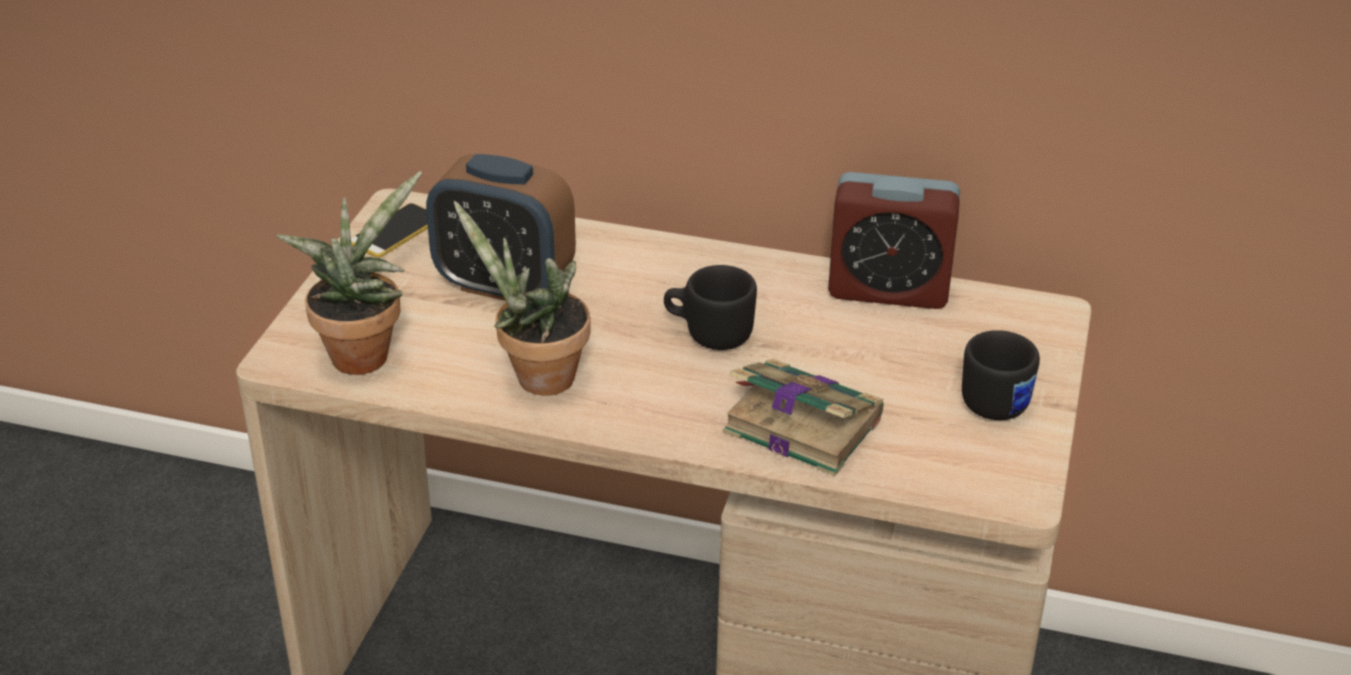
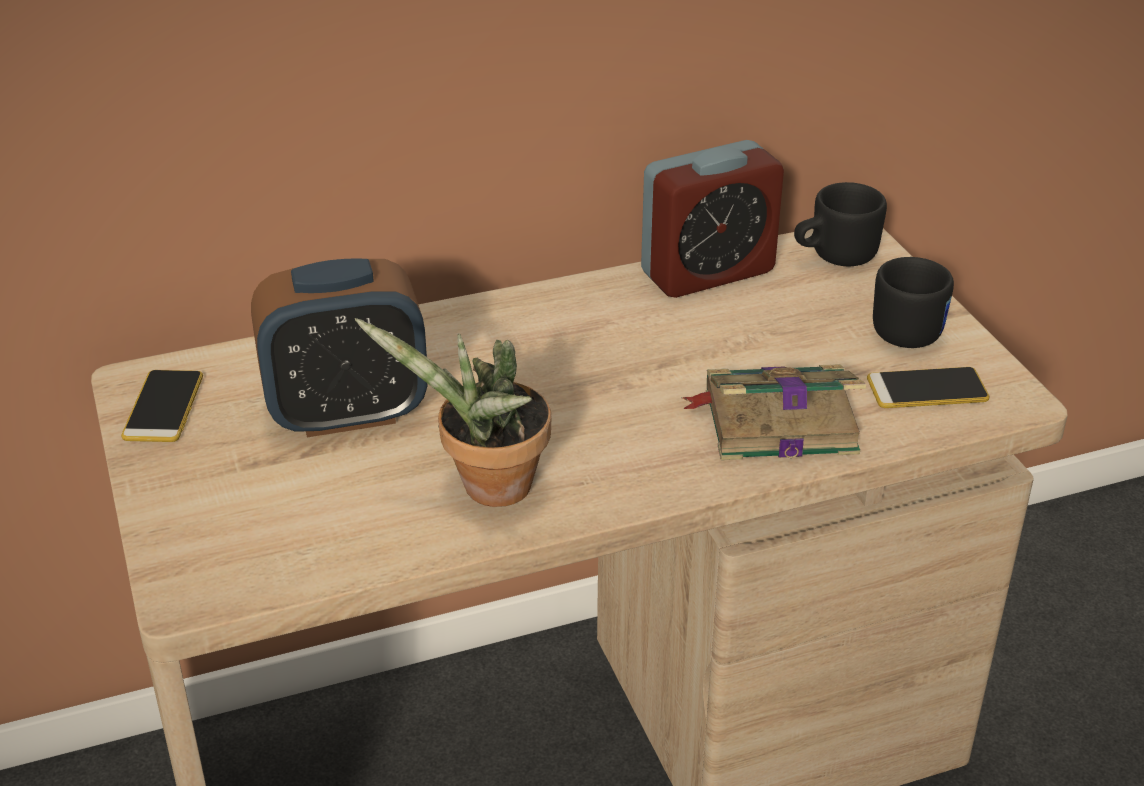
camera: 35 degrees left, 0 degrees up
(362, 352) = (272, 546): potted plant -> none
(709, 333) = (600, 376): black mug -> black mug (833, 256)
(955, 454) = (927, 389): none -> phone

